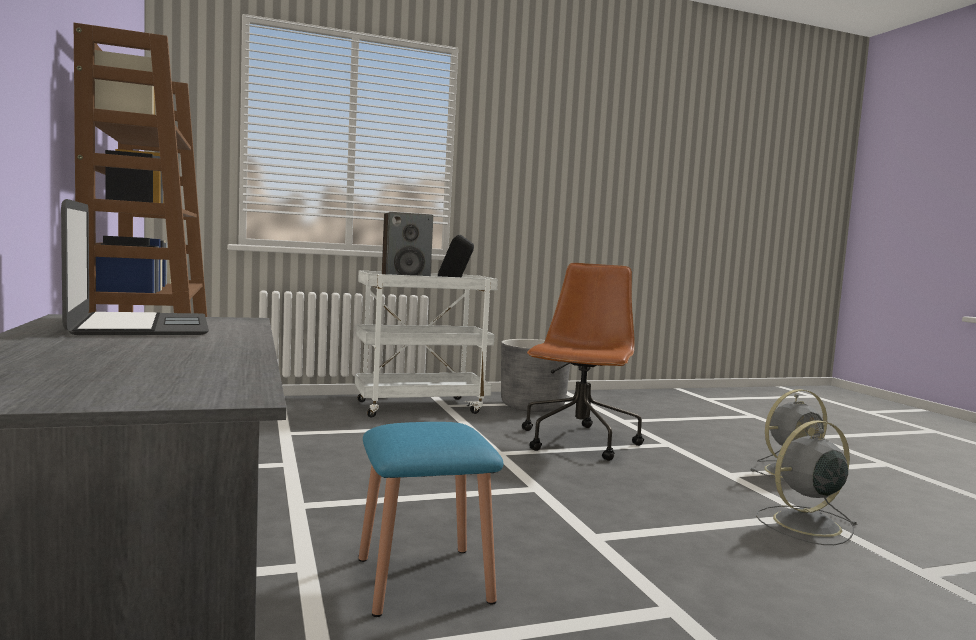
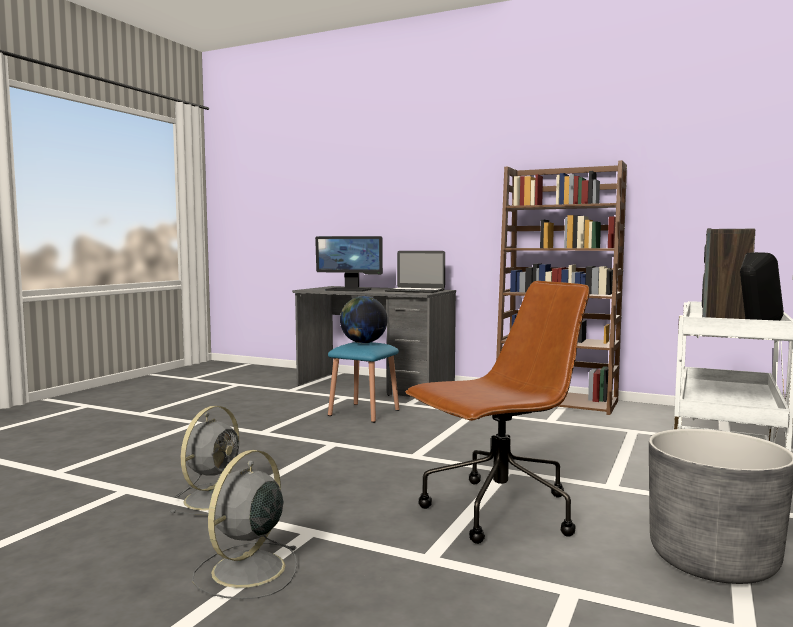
camera: 135 degrees right, 0 degrees up
(176, 359) = (349, 290): none -> monitor
(430, 429) = (363, 343): none -> globe
(579, 442) = (498, 512): brown office chair -> brown office chair turned 90 degrees counterclockwise

